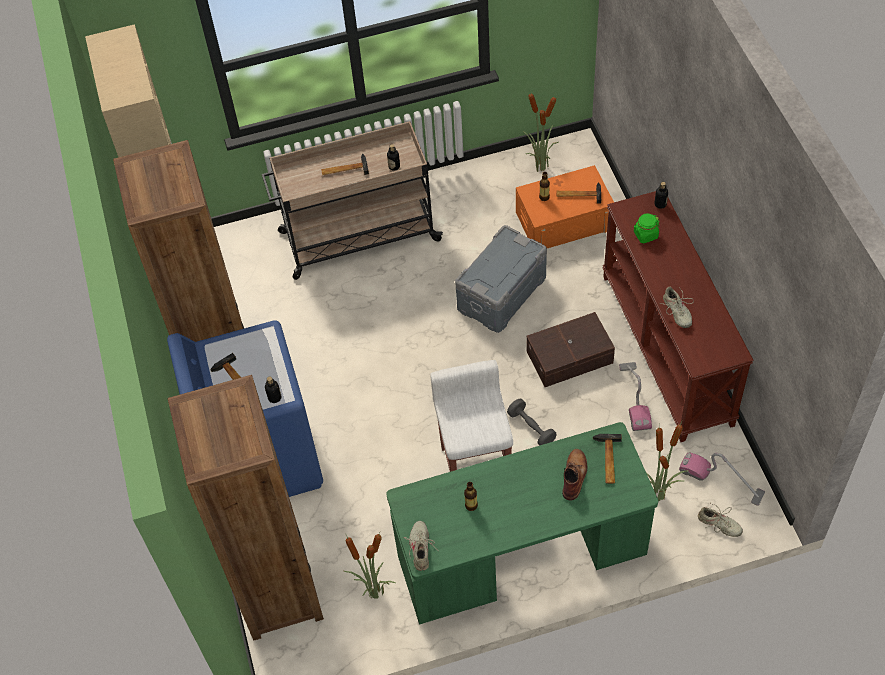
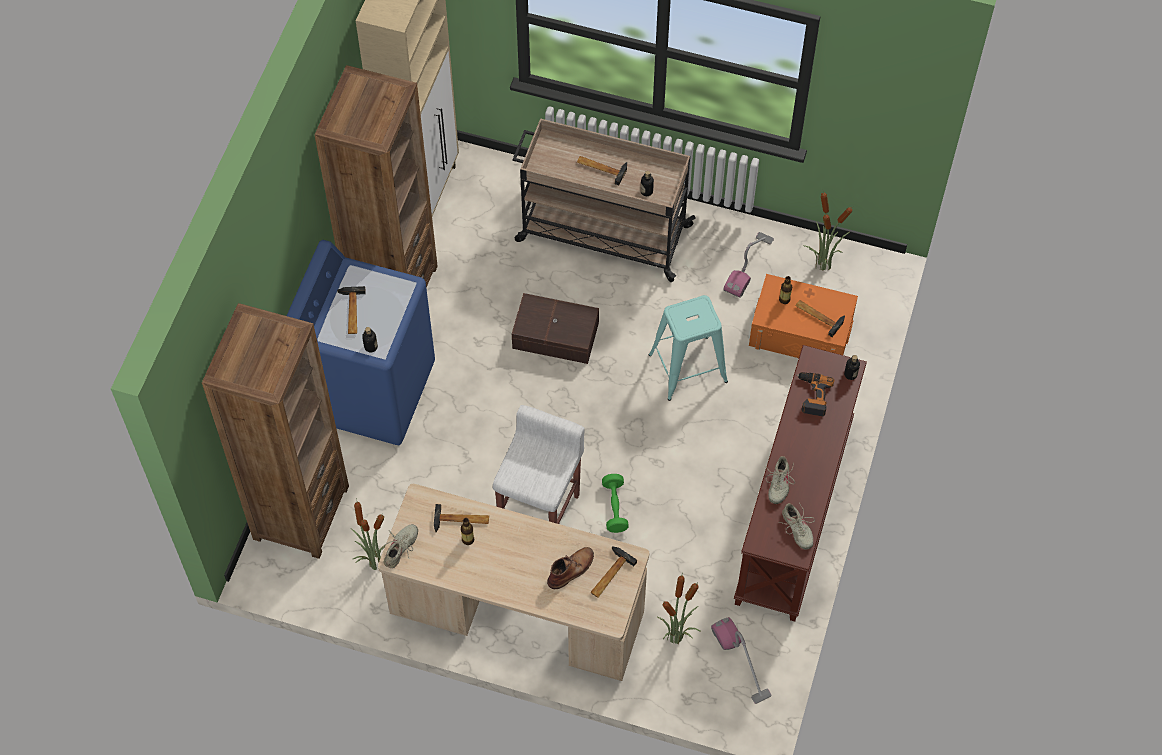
camera: 30 degrees right, 5 degrees up
(454, 494) = (461, 521): none -> hammer
(502, 294) = (688, 368): grey storage box -> turquoise stool
(521, 557) = (517, 614): green desk -> beige desk
(531, 428) = (615, 507): grey dumbbell -> green dumbbell
(570, 358) = (700, 466): brown storage box -> brown storage box (556, 337)
(634, 397) = (727, 538): vacuum cleaner -> vacuum cleaner (748, 266)
(645, 235) = (812, 395): green jar -> power drill
(719, 525) = (706, 697): beige shoe -> beige shoe (796, 529)

